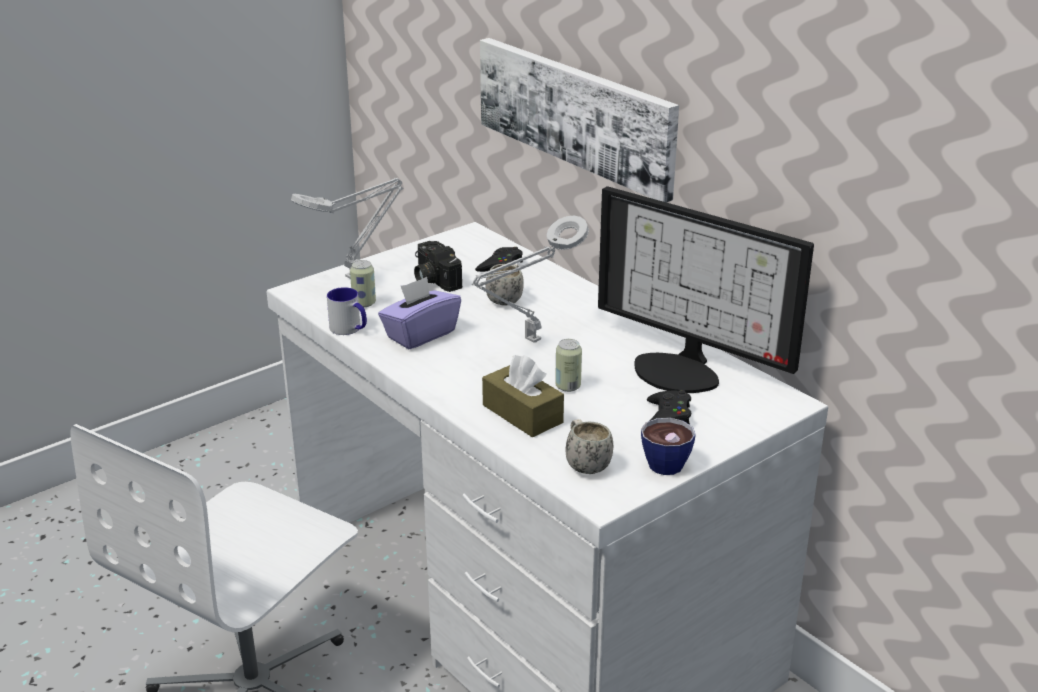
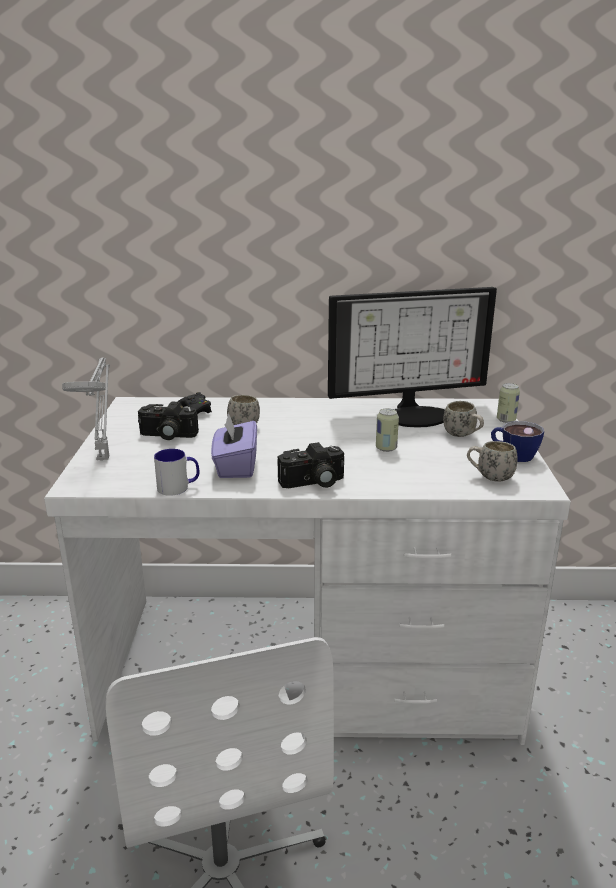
camera: 50 degrees left, 5 degrees down
(364, 303) = (150, 469): can -> can (506, 420)
(440, 381) = (313, 483): none -> camera
(522, 414) = (400, 473): brown tissue box -> none
(529, 342) = (310, 438): grey table lamp -> none
(576, 114) = (229, 266): picture -> none
(668, 416) = (463, 436): black game controller -> white mug

